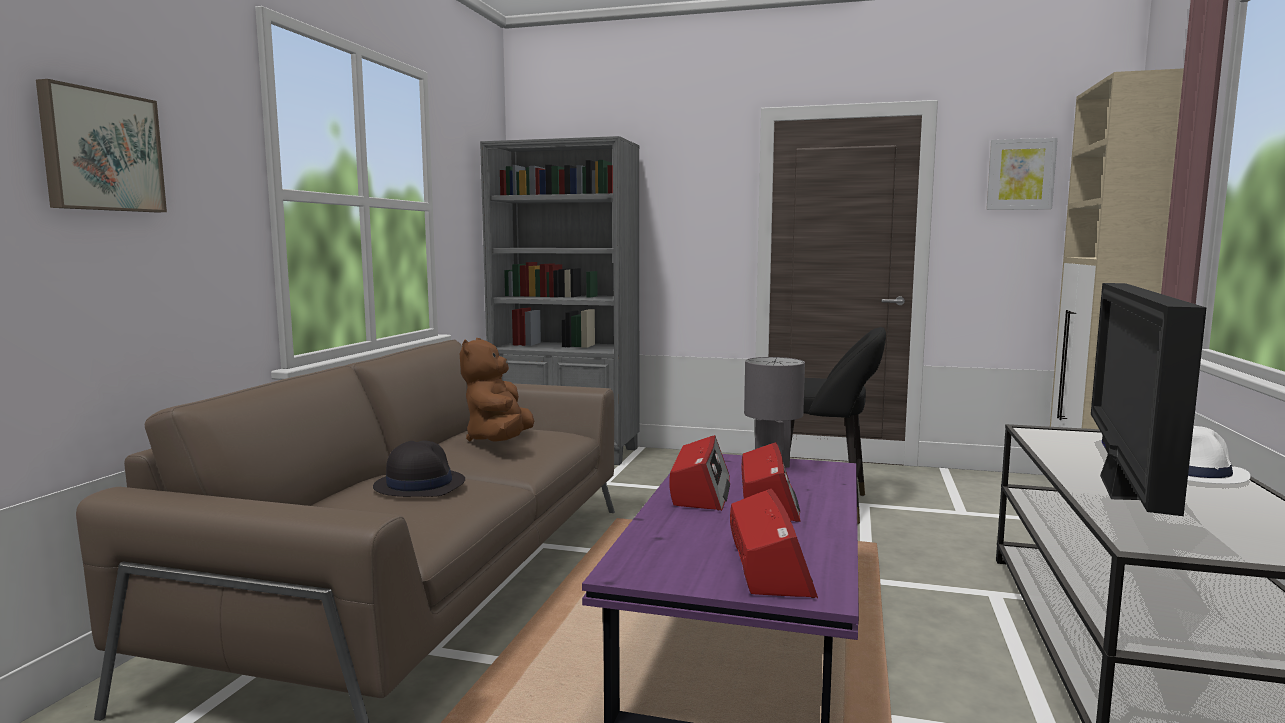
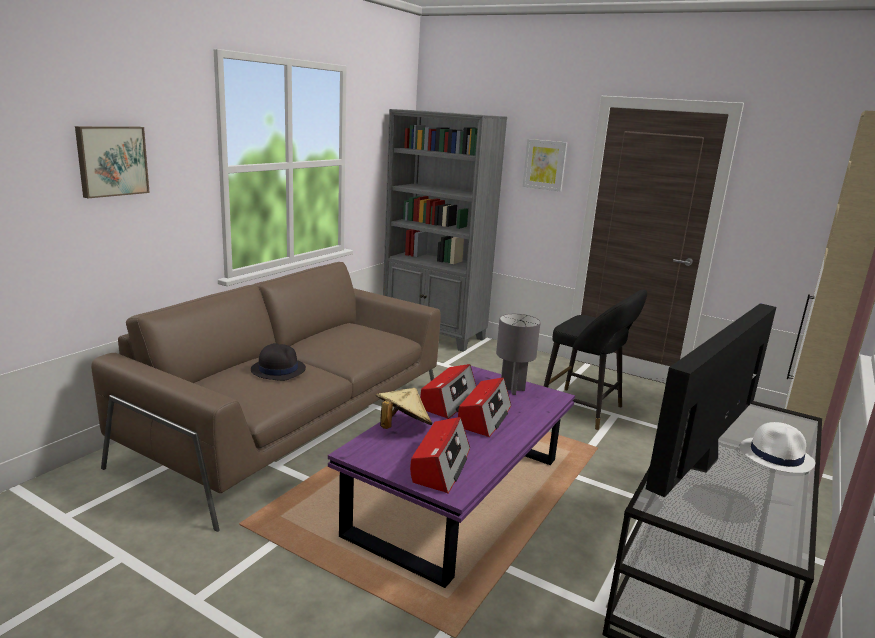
camera: 15 degrees right, 10 degrees up
(499, 441) = (348, 340): brown plush toy -> none
(665, 530) = (402, 427): none -> beige hat
(1020, 174) = (804, 173): picture -> picture (545, 165)

